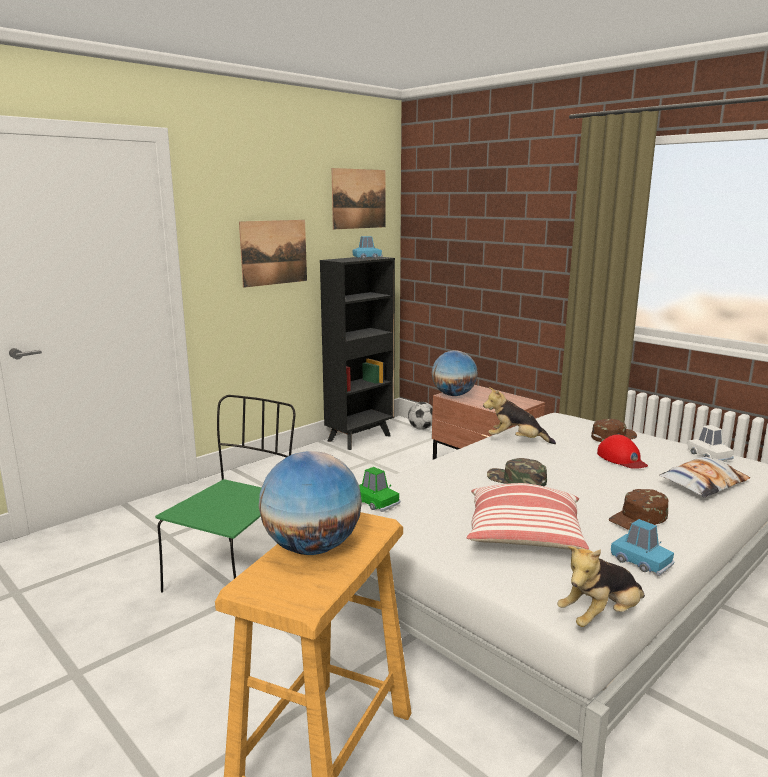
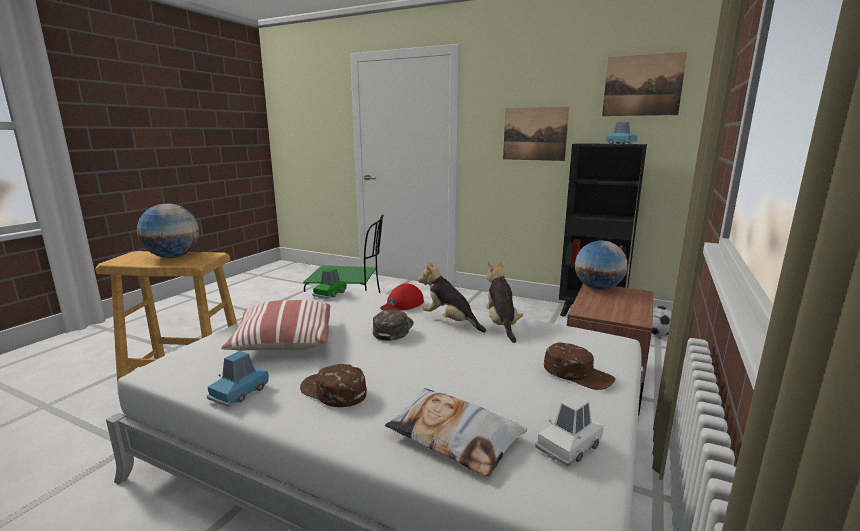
camera: 70 degrees right, 0 degrees up
(601, 616) = (157, 376): plush toy -> plush toy (450, 322)
(622, 458) = (494, 377): red cap -> red cap (402, 304)

